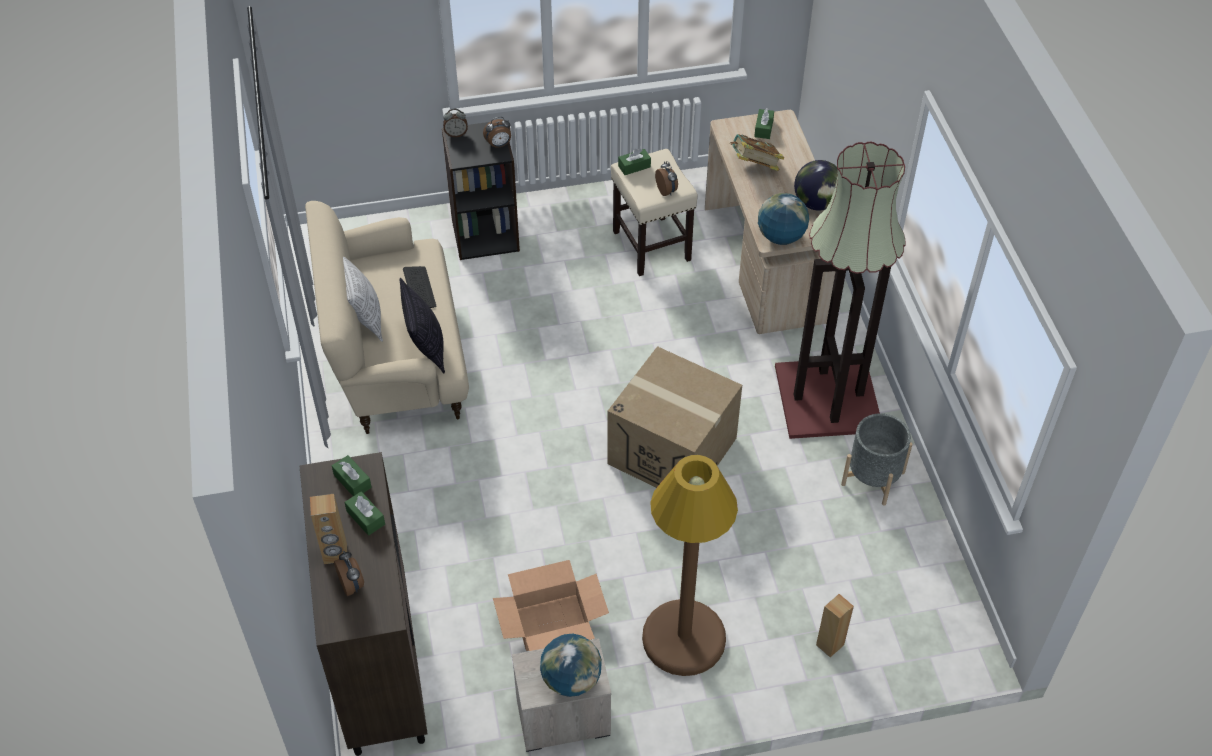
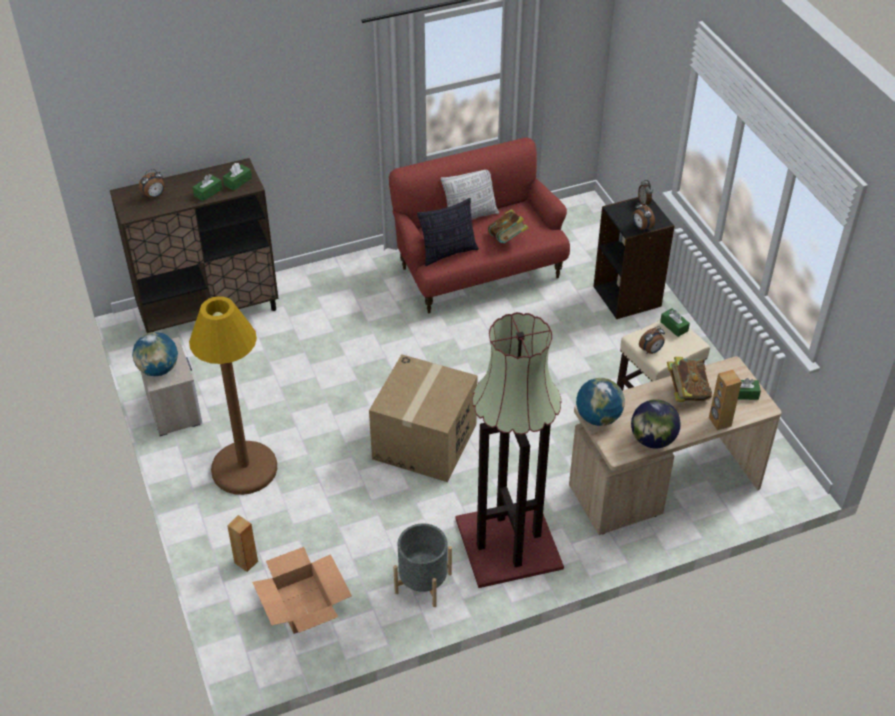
camera: 80 degrees right, 5 degrees down
(335, 553) = (178, 185): brown speaker -> brown speaker (719, 422)
(397, 358) = (478, 271): beige sofa -> red sofa
(419, 289) = (507, 239): keyboard -> book
(551, 622) = (251, 391): cardboard box -> cardboard box (303, 604)

